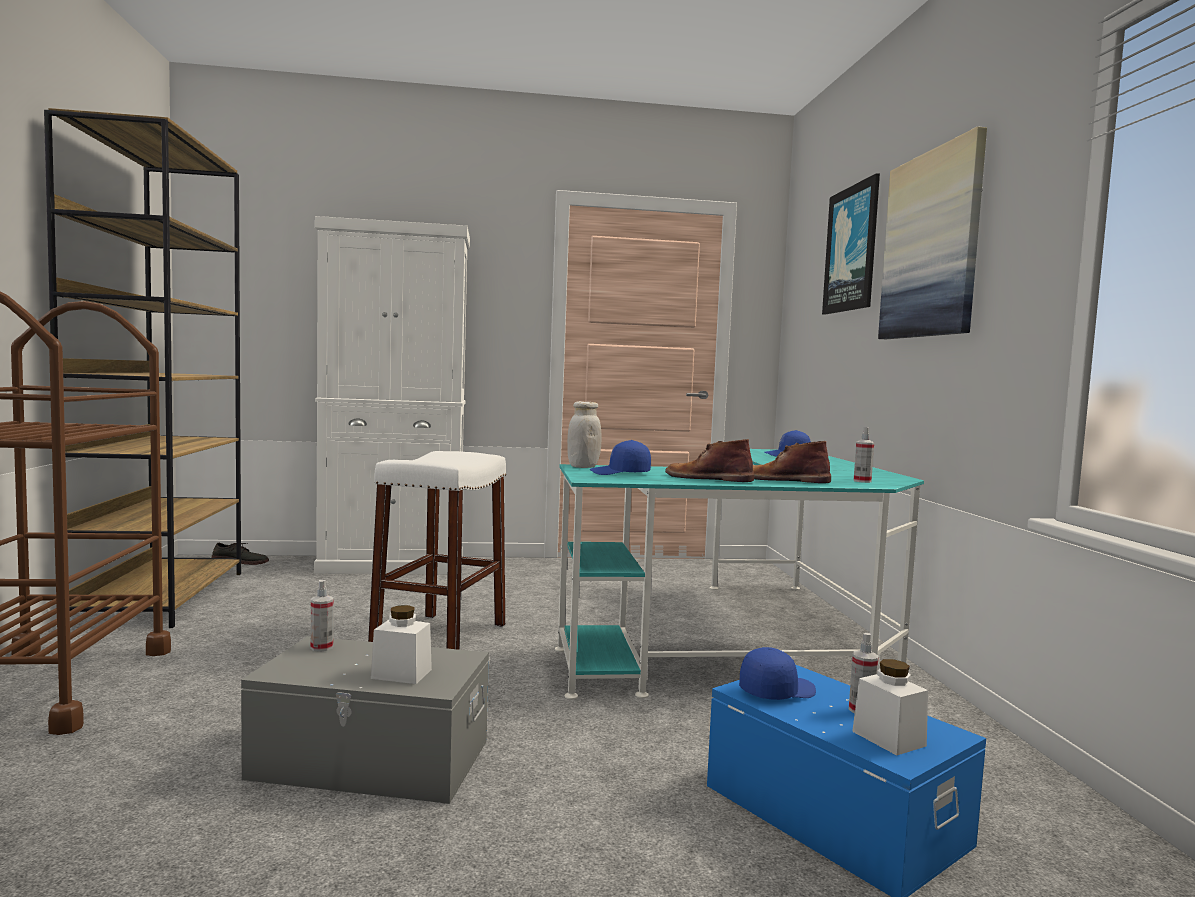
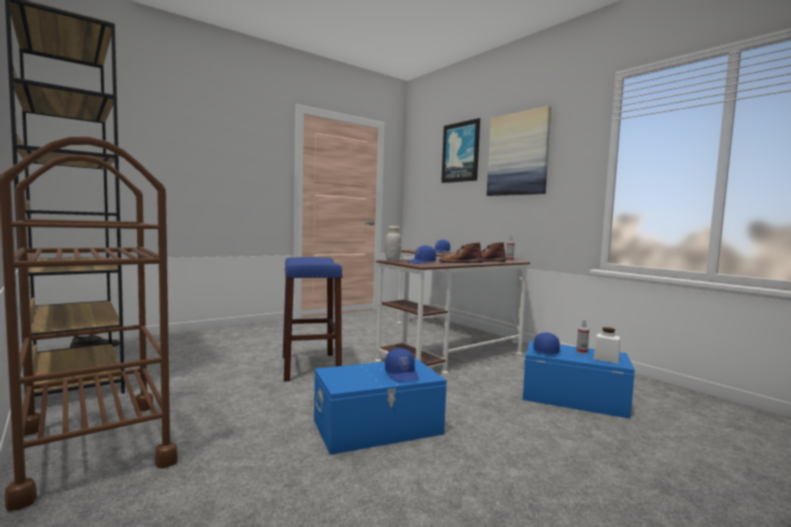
camera: 30 degrees left, 0 degrees up
(322, 647) = (336, 372): spray bottle -> none
(371, 761) = (378, 428): grey storage box -> blue storage box
(392, 565) = (211, 334): white cabinet -> none
(401, 674) = (402, 374): white jar -> blue cap
(440, 638) = (310, 366): white stool -> blue stool
(753, 643) = (451, 342): turquoise desk -> brown desk

